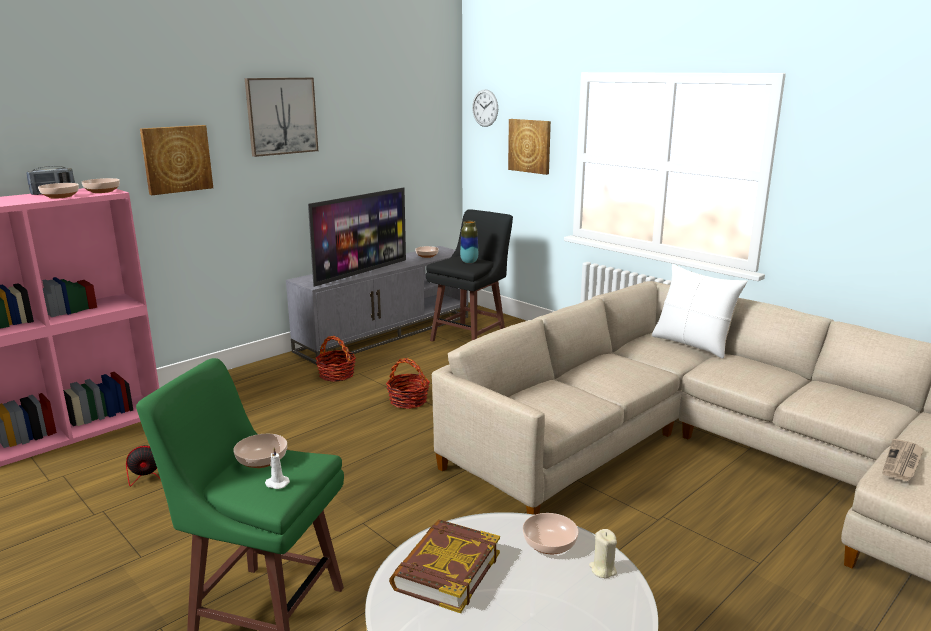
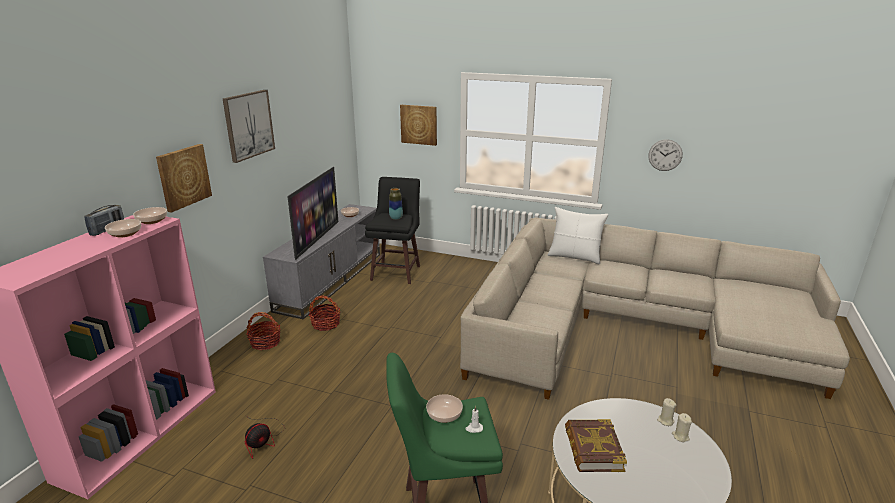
camera: 25 degrees left, 5 degrees up
(408, 401) = (397, 333): basket -> basket (265, 342)
(485, 108) = (375, 96): wall clock -> wall clock (665, 155)
(548, 543) = (626, 414): bowl -> none
(604, 597) = (680, 436): none -> beige candle
(903, 462) = (733, 313): newspaper -> none

